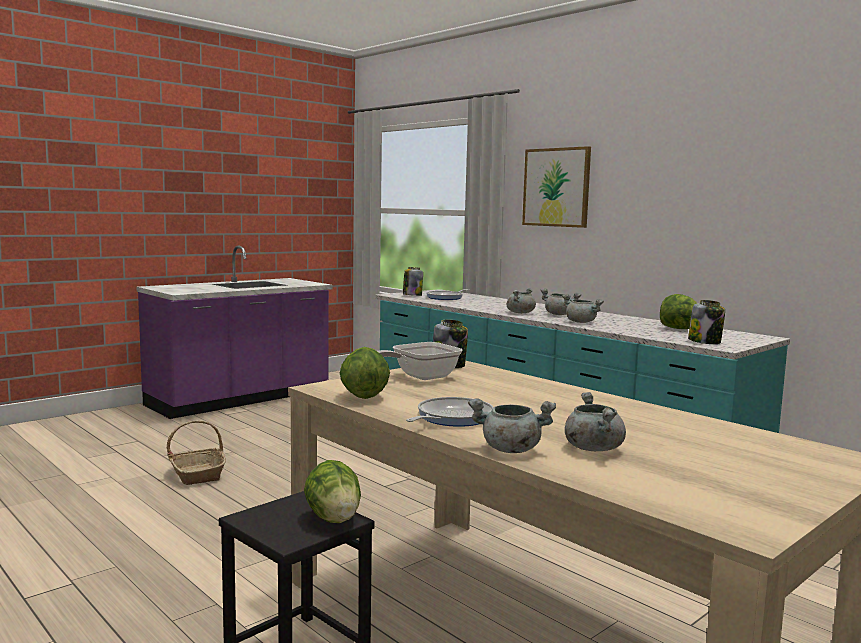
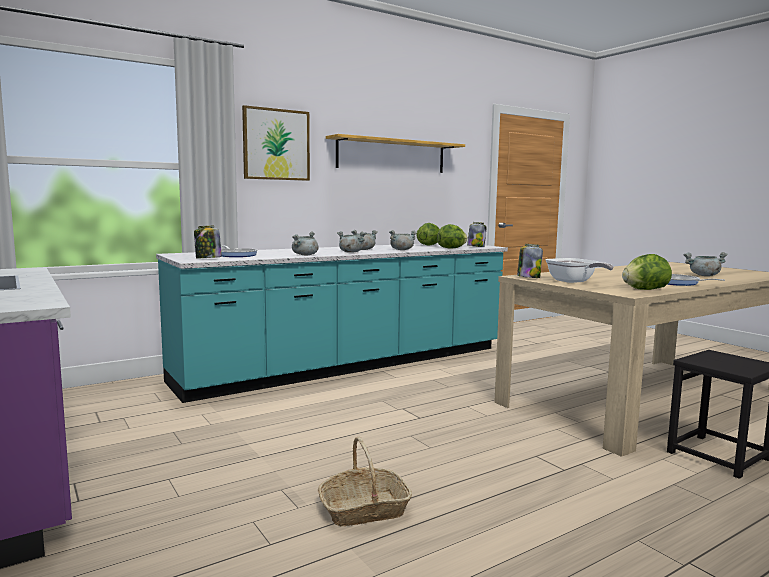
camera: 80 degrees left, 0 degrees up
(334, 519) = (717, 355): lettuce -> lettuce (451, 248)
(509, 449) = (725, 281): grey cooking pot -> grey cooking pot (305, 255)
(704, 192) = (392, 155): none -> shelf

